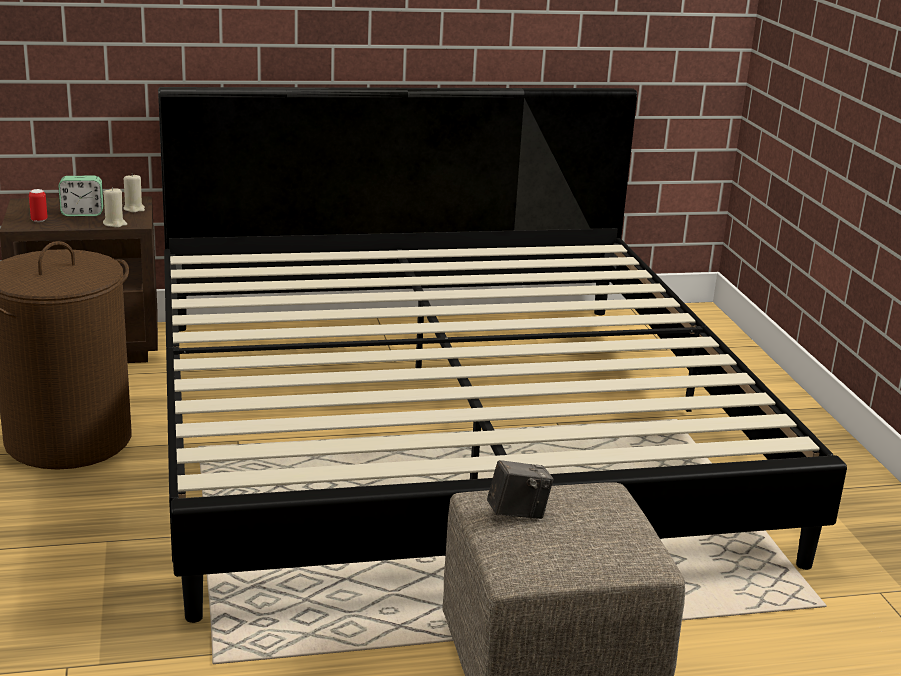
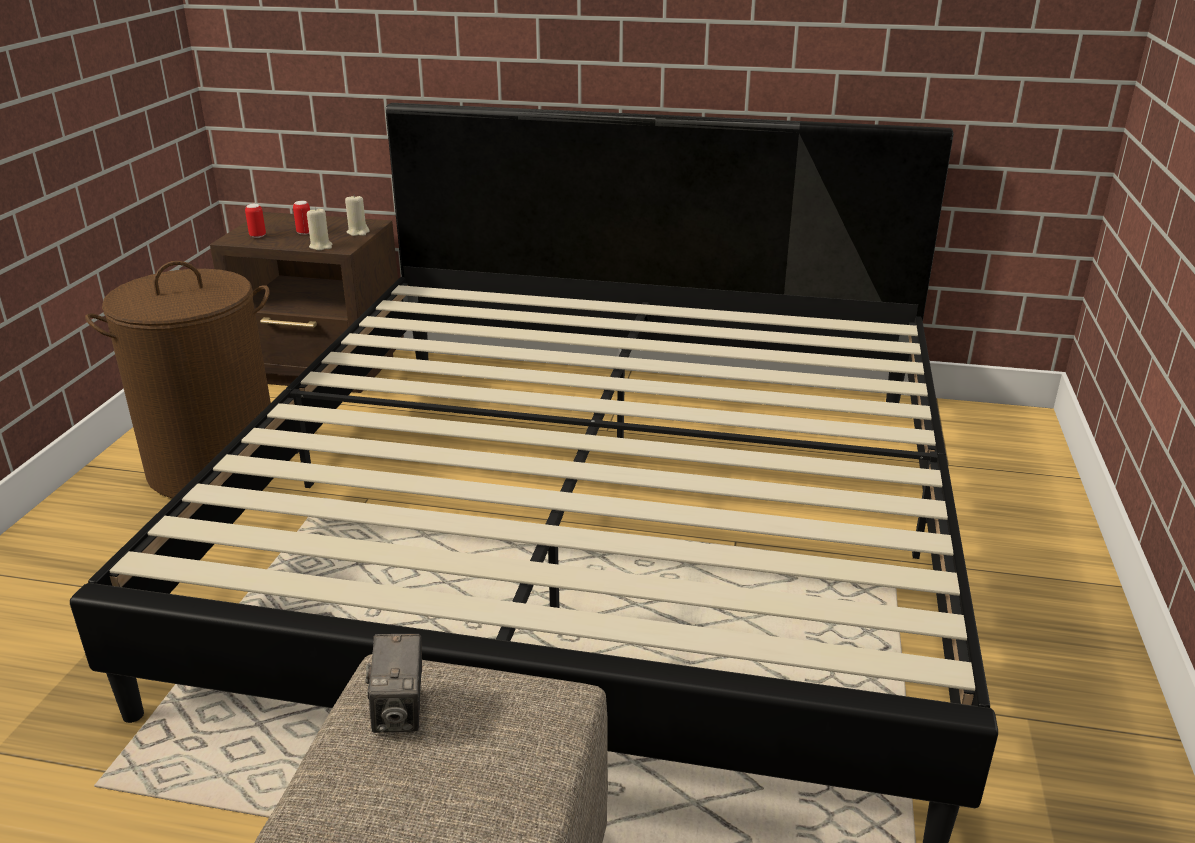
camera: 25 degrees right, 5 degrees up
(82, 213) = (304, 233): alarm clock -> can
(517, 513) = (400, 712): camera -> camera turned 75 degrees clockwise

